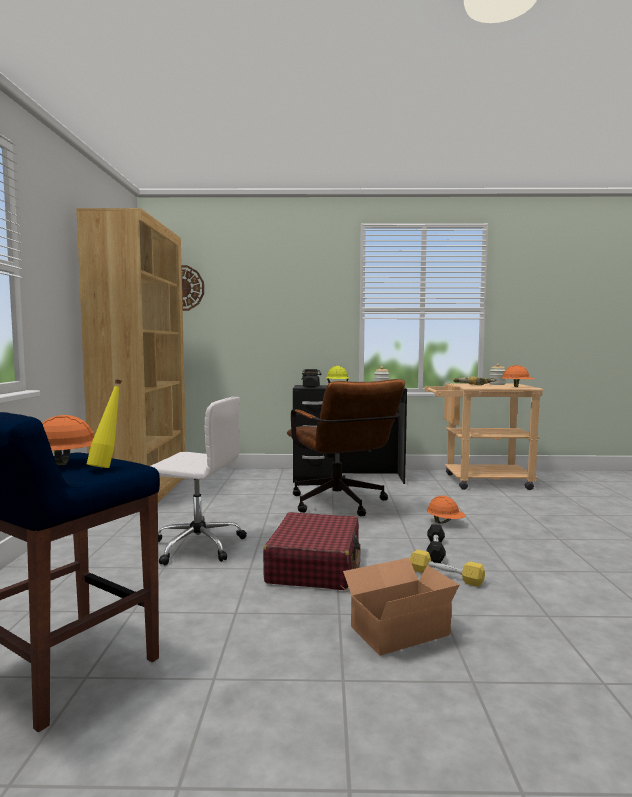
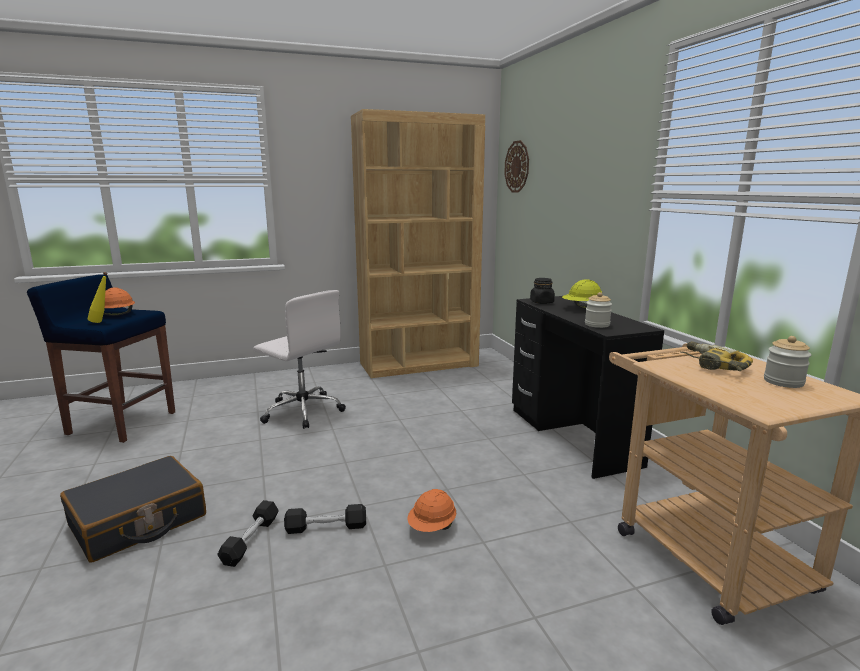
camera: 70 degrees right, 10 degrees up
(196, 546) = (302, 411): white office chair -> white office chair turned 45 degrees counterclockwise
(315, 565) = (270, 464): red suitcase -> none
(341, 505) = (451, 449): brown office chair -> none
(396, 629) = (138, 521): cardboard box -> black suitcase
(446, 576) = (251, 540): yellow dumbbell -> black dumbbell
(518, 387) = (756, 399): orange hard hat -> none

